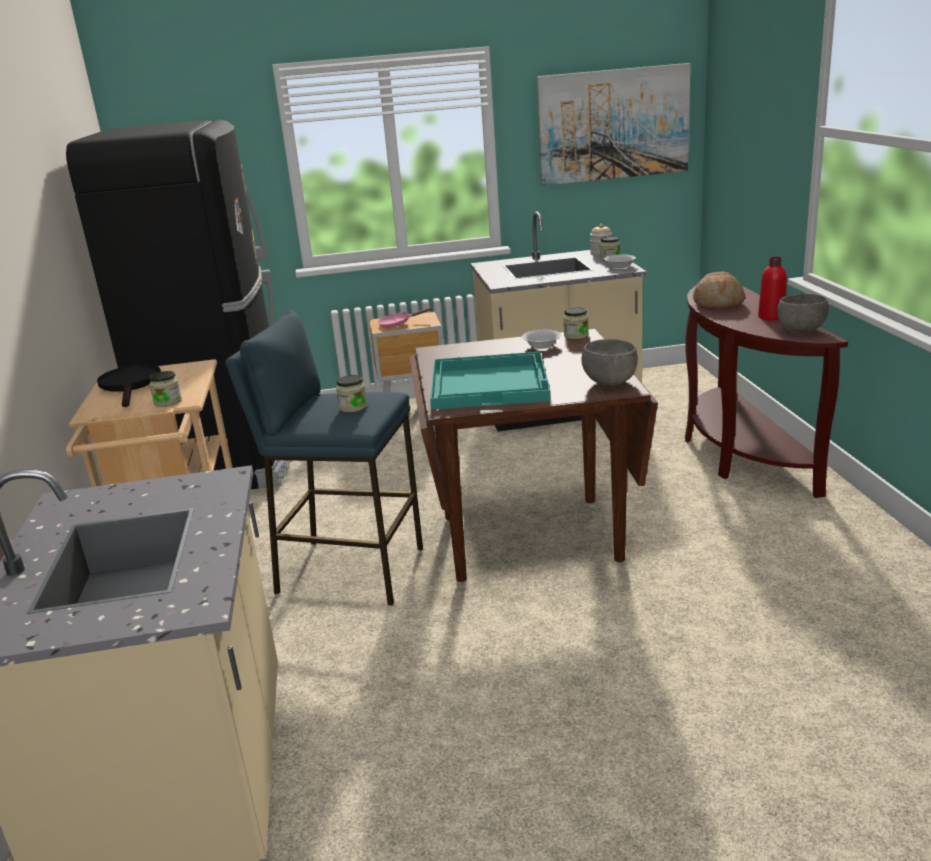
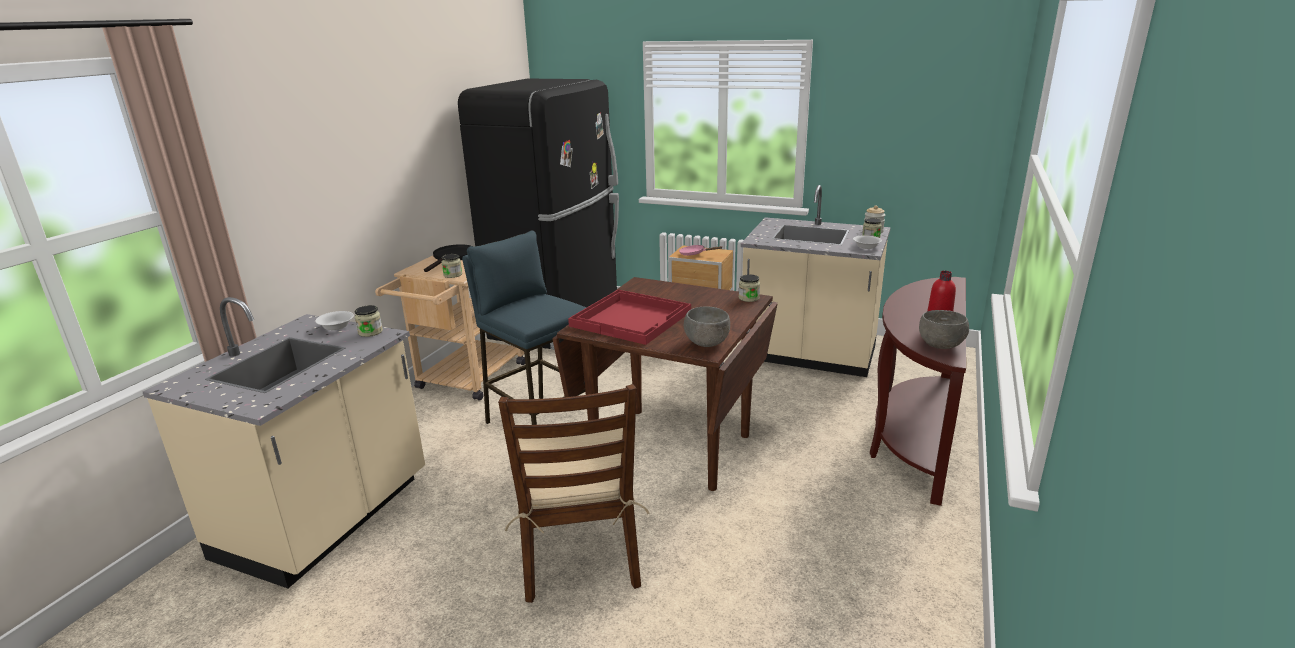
camera: 30 degrees right, 0 degrees up
(353, 407) = (541, 310): jar -> jar (370, 332)
(490, 383) = (632, 318): turquoise tray -> red tray
(541, 345) = (712, 299): white bowl -> white bowl (336, 327)
(565, 675) = (580, 553): none -> brown chair
(613, 124) = (919, 118): picture -> none
(718, 303) = (914, 300): bread -> none

